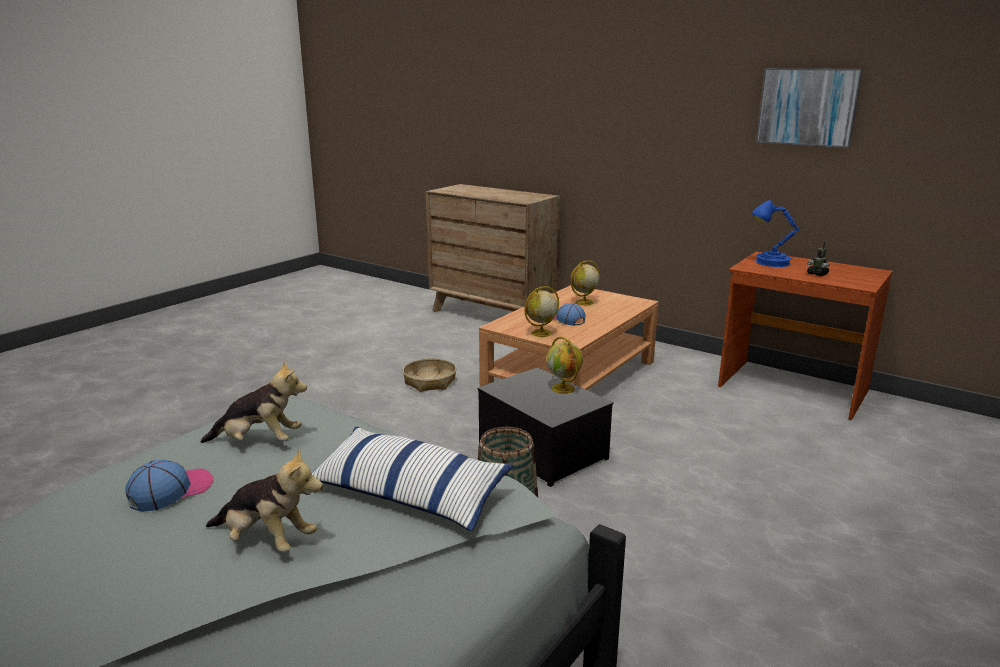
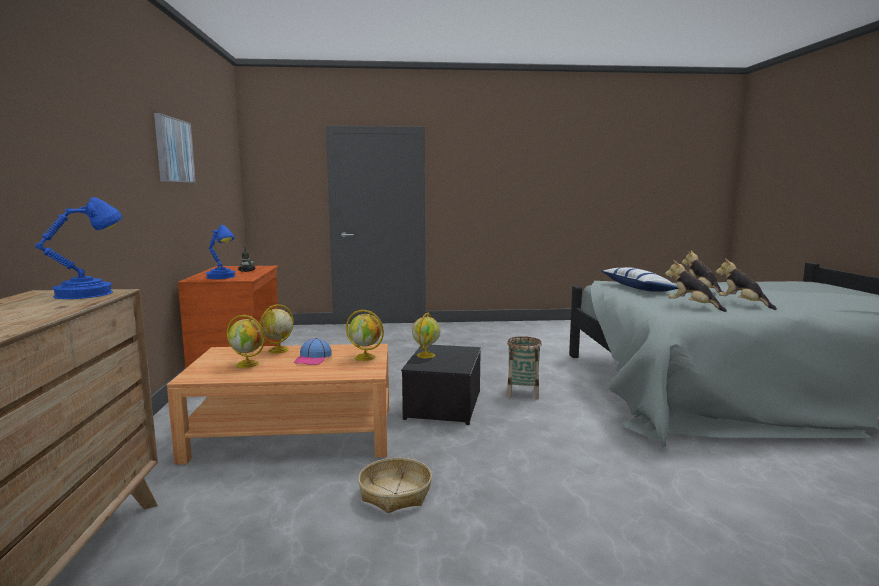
camera: 130 degrees left, 10 degrees down
(171, 491) = (742, 304): cap -> plush toy
(526, 199) = (89, 293): none -> blue table lamp
(611, 315) = (278, 351): none -> globe

